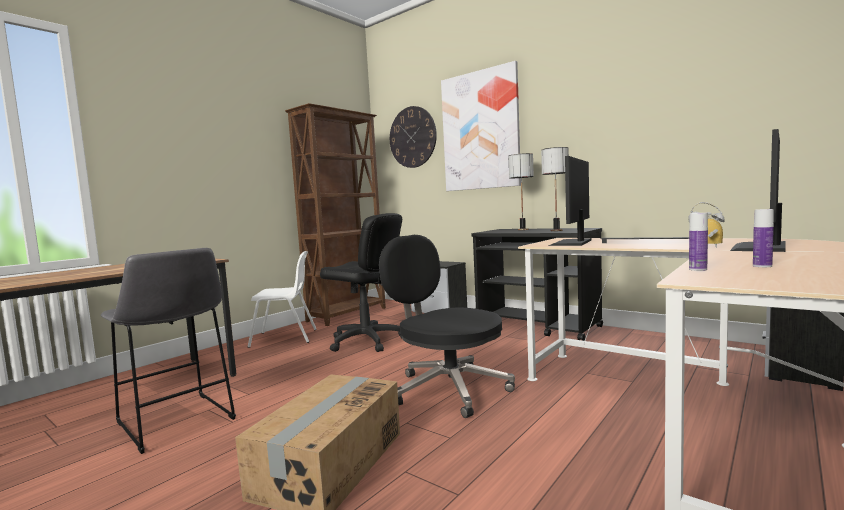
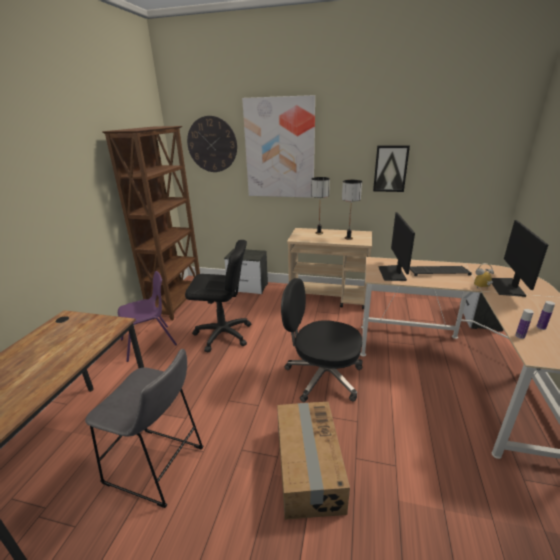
camera: 25 degrees left, 20 degrees up
(285, 338) = (149, 342): white chair -> purple chair
(538, 326) = (329, 297): black cart -> beige cart
(620, 135) = (390, 168): none -> picture

